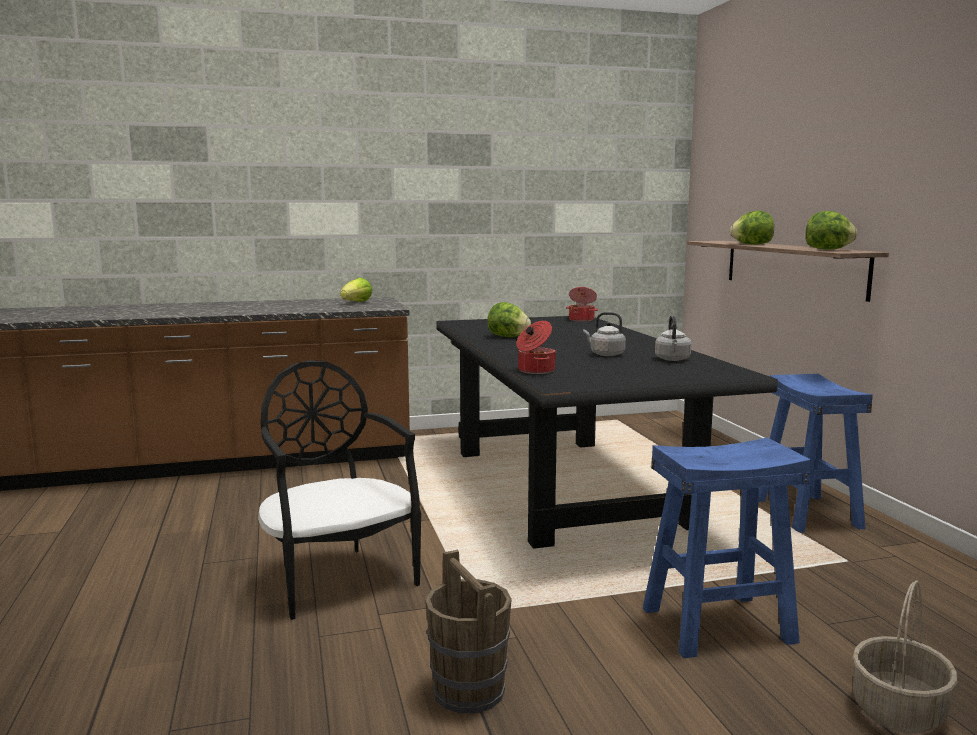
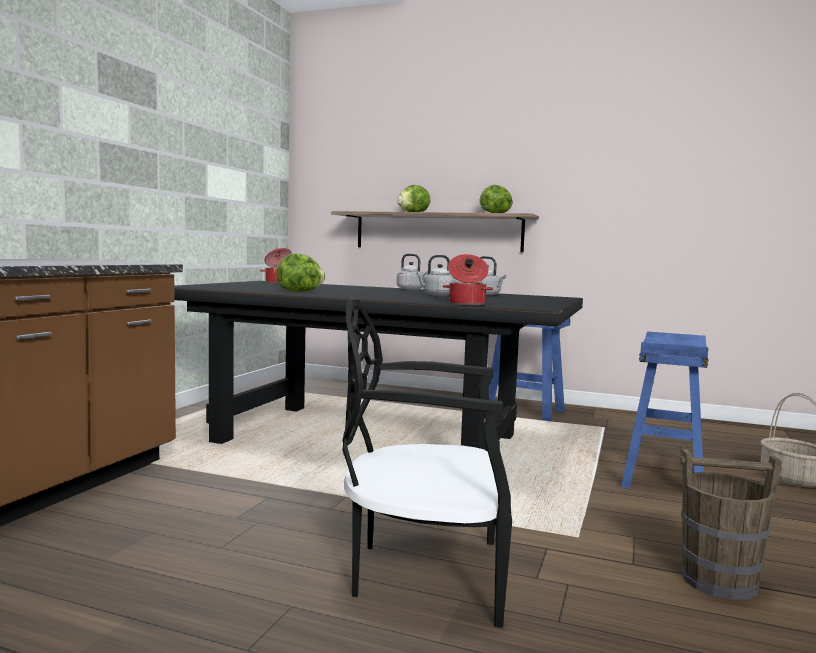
camera: 55 degrees left, 5 degrees down
(356, 303) = (73, 261): lettuce -> none
(648, 342) = (412, 289): none -> grey kettle

